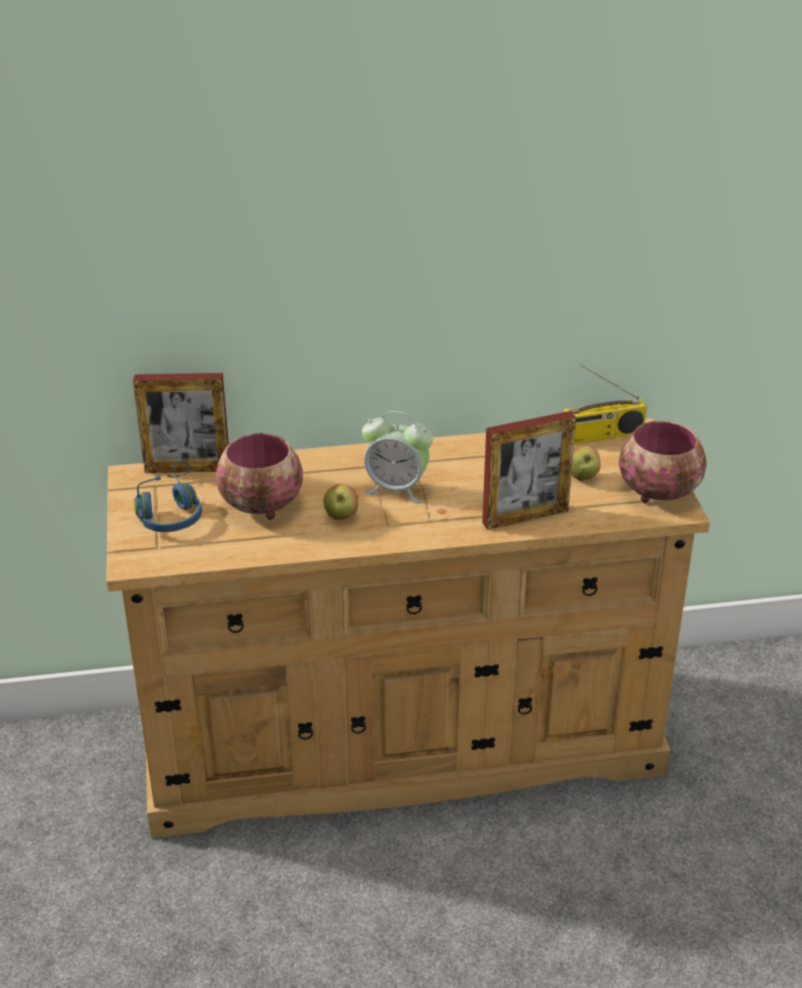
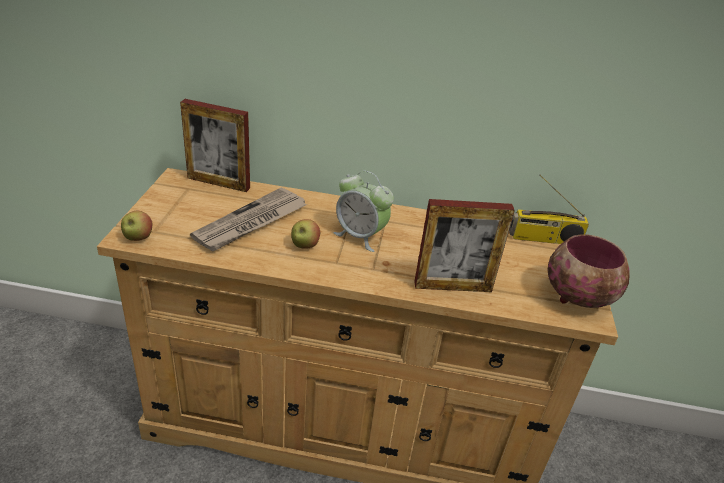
camera: 15 degrees right, 0 degrees up
(170, 511) = (183, 208): blue headphones -> none
(262, 506) = (251, 223): bowl -> newspaper
(582, 477) = (515, 267): apple -> apple (138, 238)

